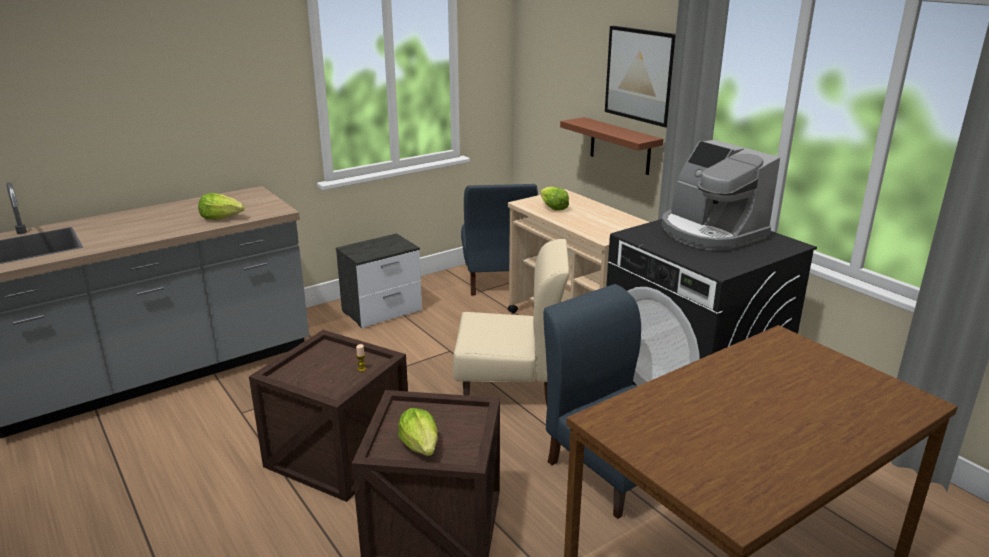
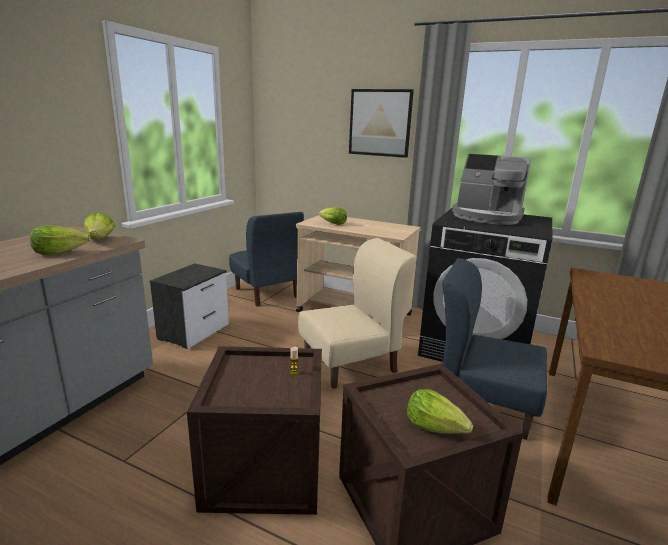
camera: 30 degrees left, 5 degrees down
(264, 207) = (100, 240): none -> lettuce
(620, 146) = (362, 177): brown shelf -> none

